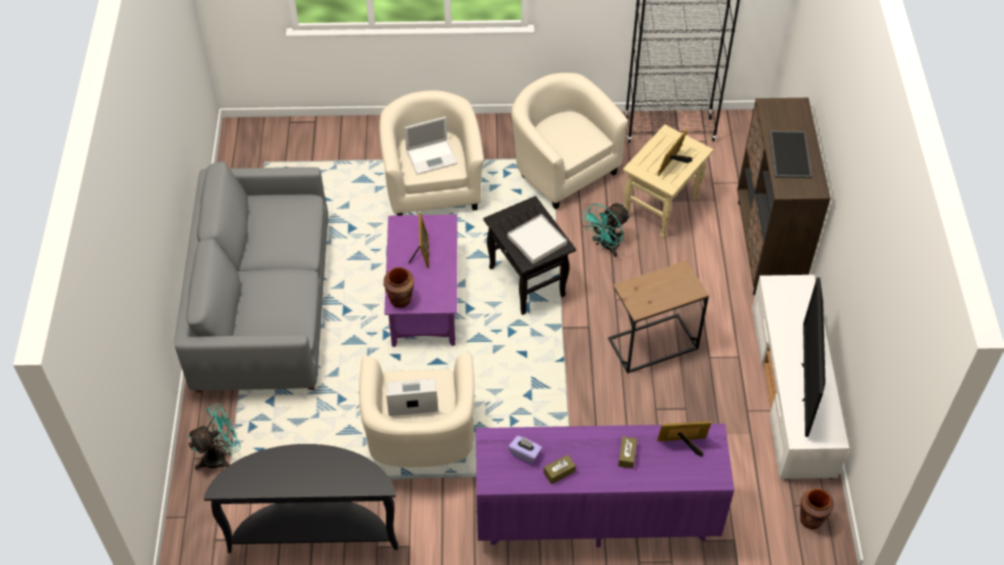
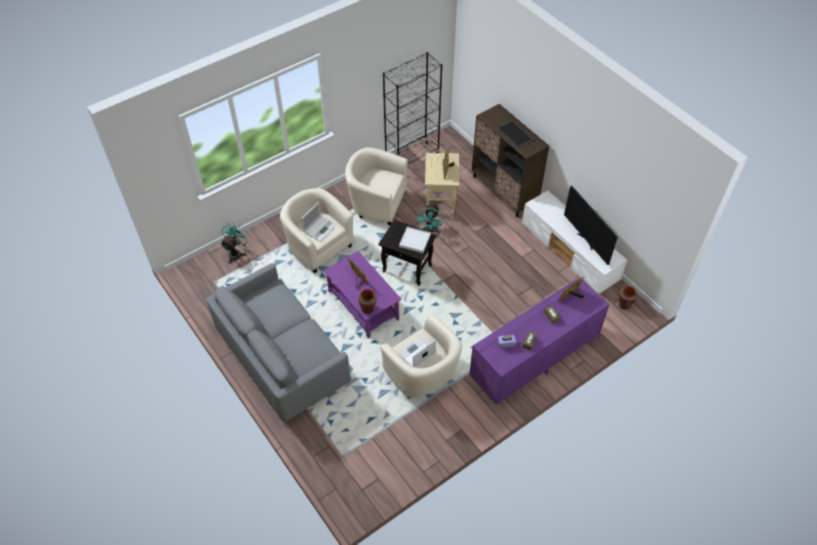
camera: 35 degrees left, 0 degrees up
(220, 456) = (327, 446): turquoise fan -> turquoise fan (236, 253)
(314, 530) = (408, 452): black console table -> none
(653, 344) = (491, 265): brown side table -> none

